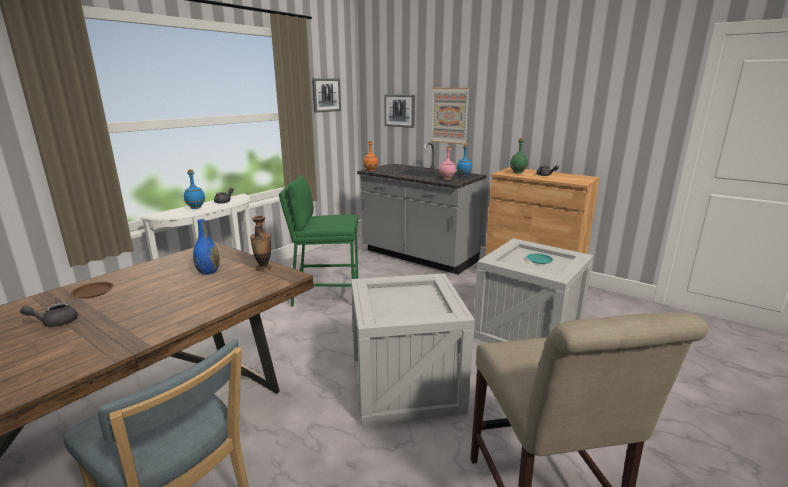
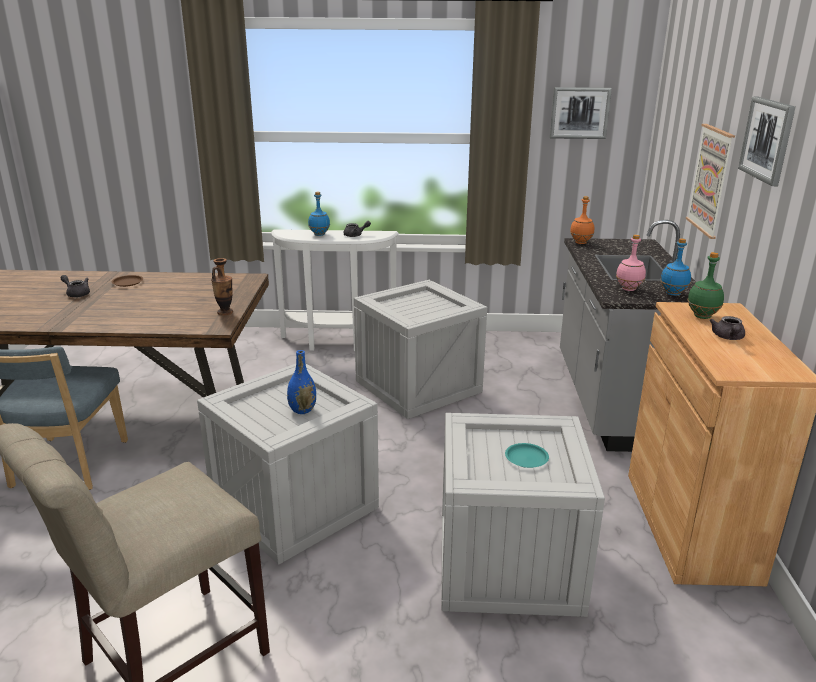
camera: 55 degrees right, 5 degrees up
(208, 272) = (197, 298): blue vase -> blue vase (302, 410)
(326, 294) = (418, 386): green stool -> crate
(399, 110) = (676, 153): picture -> picture (767, 140)

